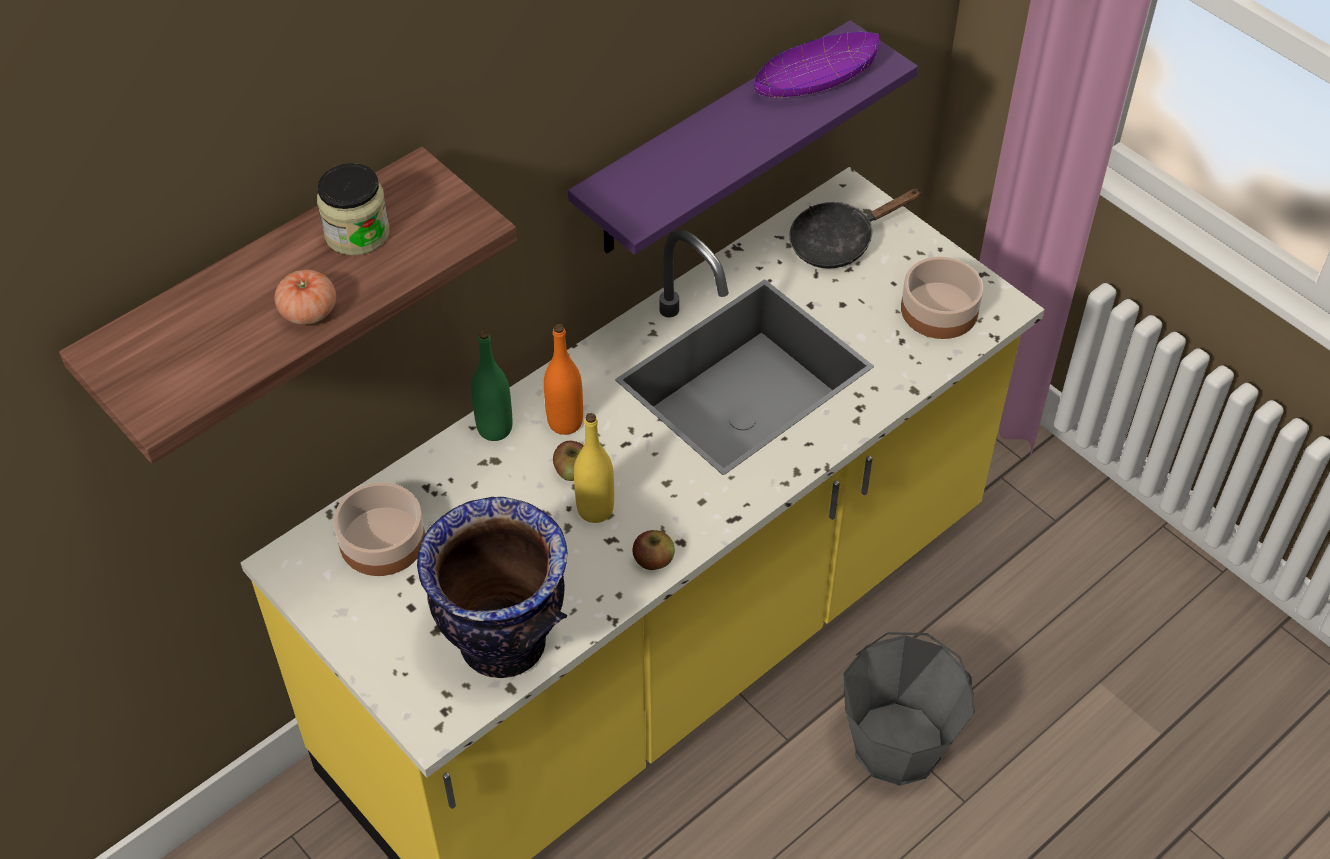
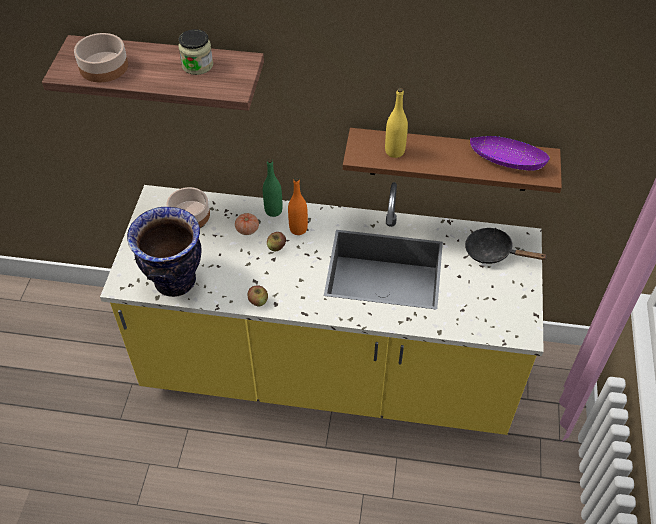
camera: 50 degrees right, 0 degrees up
(308, 311) = (145, 78): tomato -> tomato (247, 229)
(595, 509) = (265, 266): yellow bottle -> yellow bottle (394, 151)
(713, 143) = (450, 160): purple shelf -> brown shelf
(897, 744) = (361, 490): grey bucket -> none
(938, 309) = (496, 311): bowl -> bowl (104, 66)

